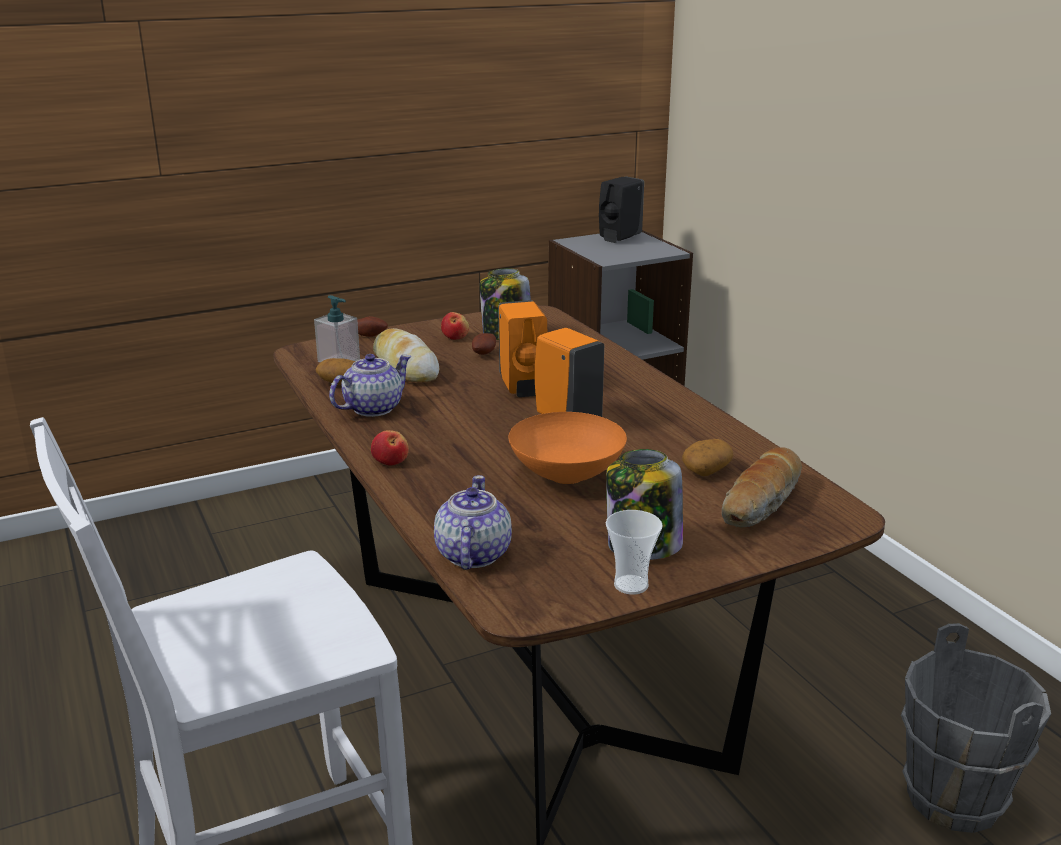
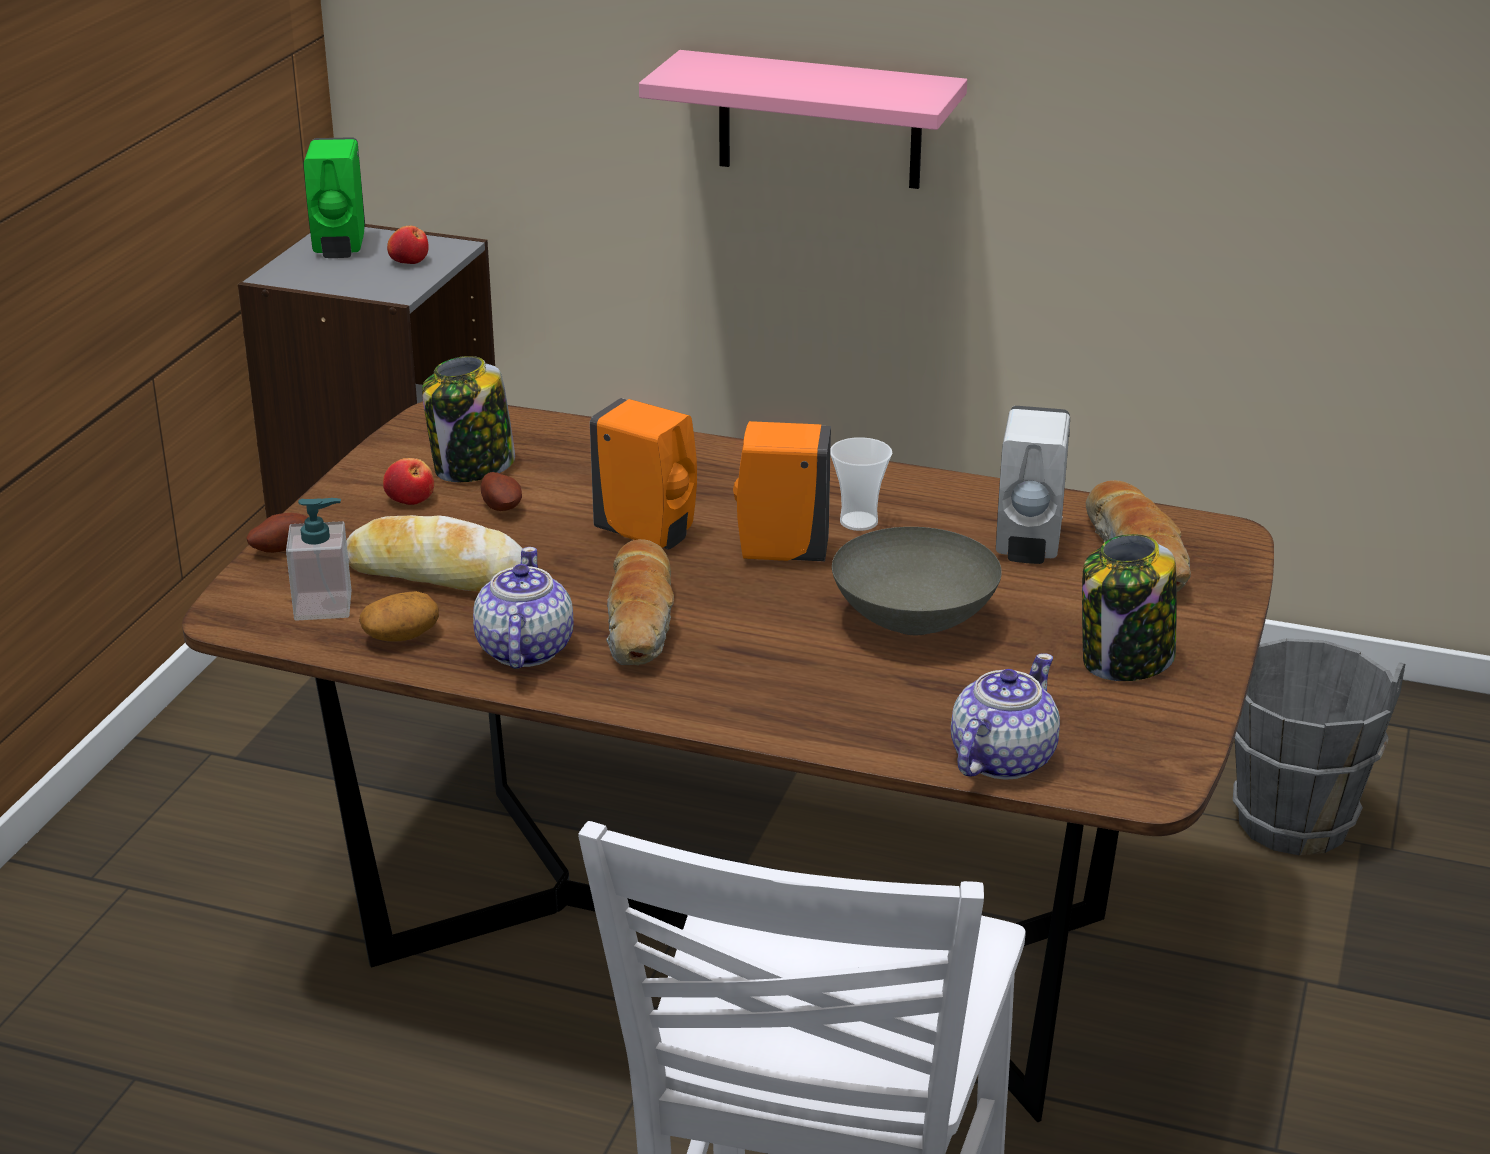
camera: 45 degrees left, 5 degrees up
(390, 461) = (696, 705): apple -> apple (409, 261)
(442, 419) = (642, 623): none -> bread
(472, 555) = (1000, 759): teapot -> teapot turned 75 degrees clockwise
(566, 476) = (915, 623): orange bowl -> grey bowl
(619, 238) = (340, 247): black soap dispenser -> green soap dispenser
(631, 585) = (1188, 705): cup -> cup (858, 522)
(706, 470) = (1028, 545): potato -> white soap dispenser
(867, 210) = (819, 120): none -> pink shelf

